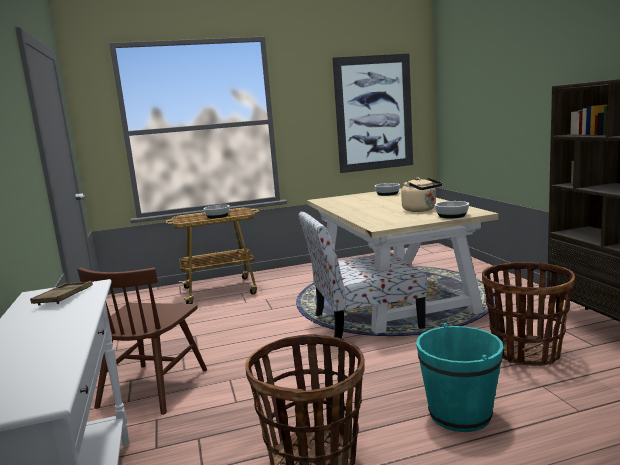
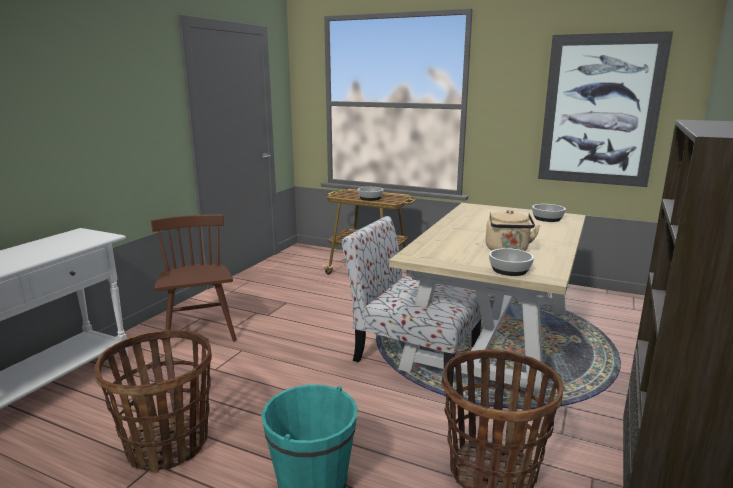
camera: 40 degrees right, 5 degrees up
(64, 297) = (75, 240): brown tray -> none
(153, 387) = (200, 331): brown chair -> brown chair turned 105 degrees clockwise

